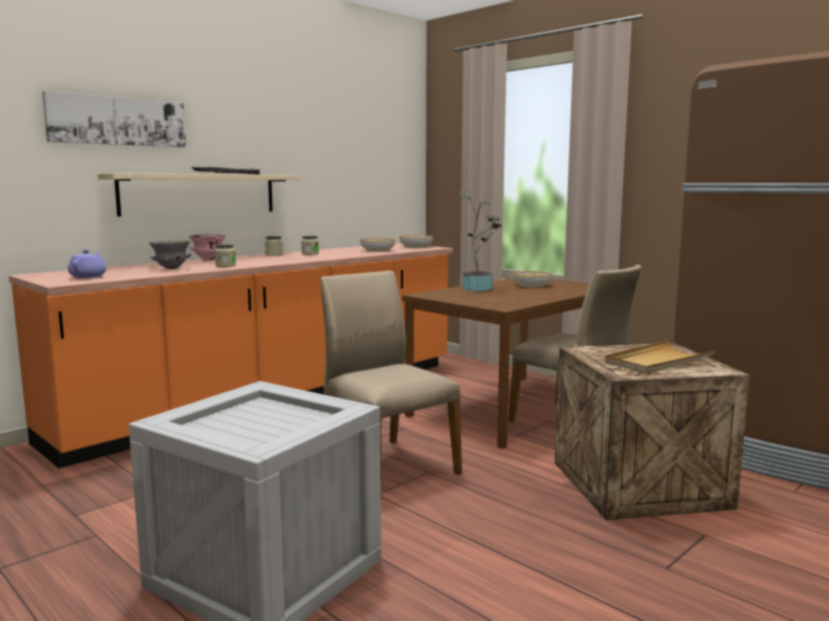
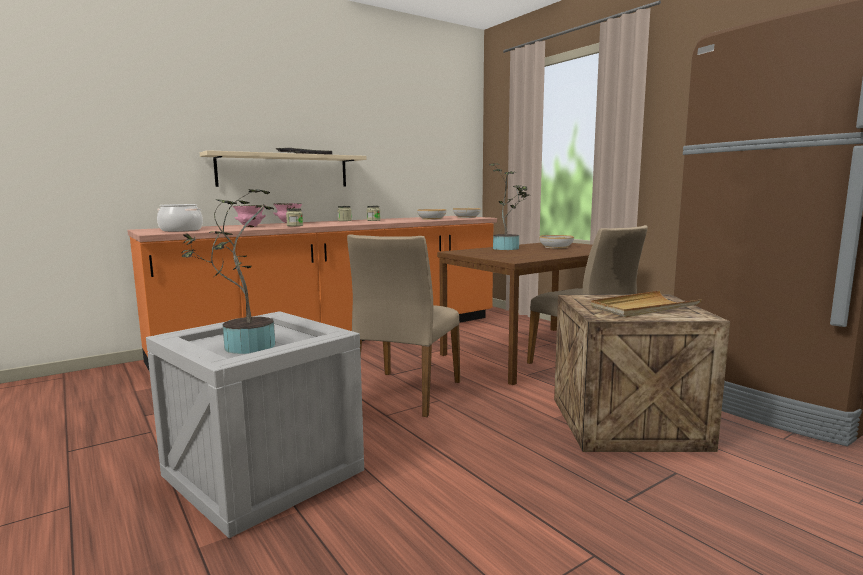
camera: 10 degrees right, 0 degrees up
(88, 276) = (180, 230): purple teapot -> cooking pot
(118, 121) = (216, 111): picture -> none
(172, 268) = (251, 227): grey bowl -> pink bowl
(253, 430) = (243, 347): none -> potted plant
(386, 466) = (405, 393): beige chair -> beige chair turned 135 degrees counterclockwise

